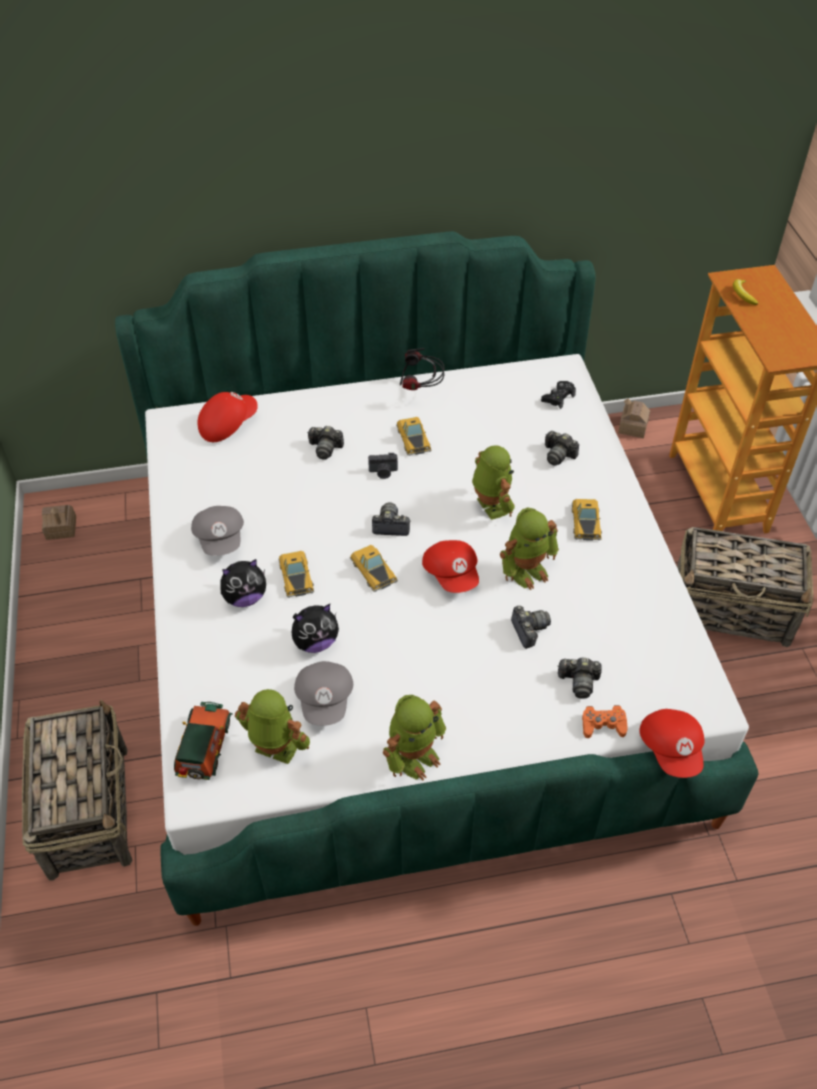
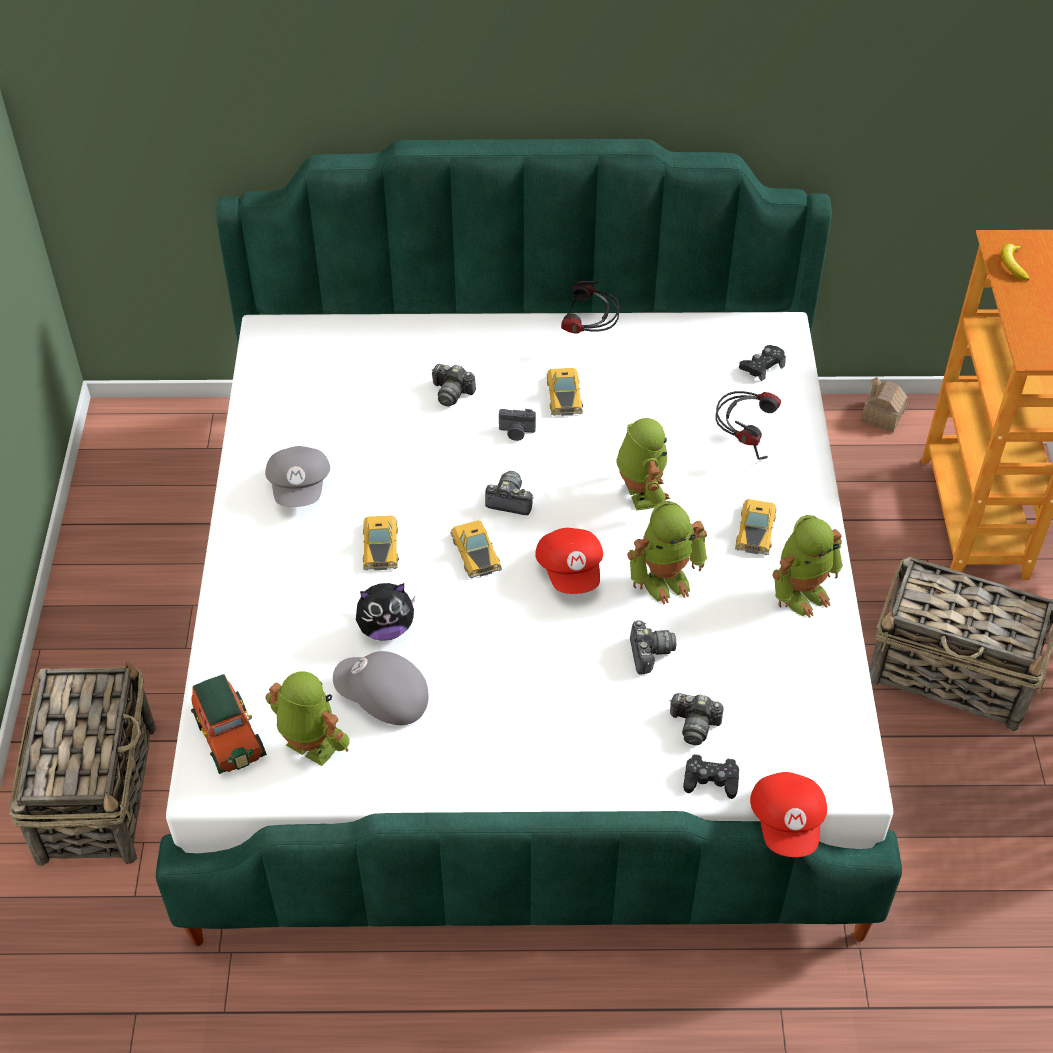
camera: 10 degrees right, 0 degrees up
(61, 528) = (127, 447): toy house -> none
(204, 749) = (227, 733): toy car -> toy car turned 135 degrees clockwise
(227, 424) = (338, 346): red cap -> none
(245, 597) = (314, 562): plush toy -> none
(326, 700) = (383, 698): grey cap -> grey cap turned 105 degrees clockwise
(414, 756) = (472, 780): toy robot -> toy robot (802, 592)
(558, 455) = (743, 440): camera -> headphones
(603, 725) = (710, 780): orange game controller -> black game controller

